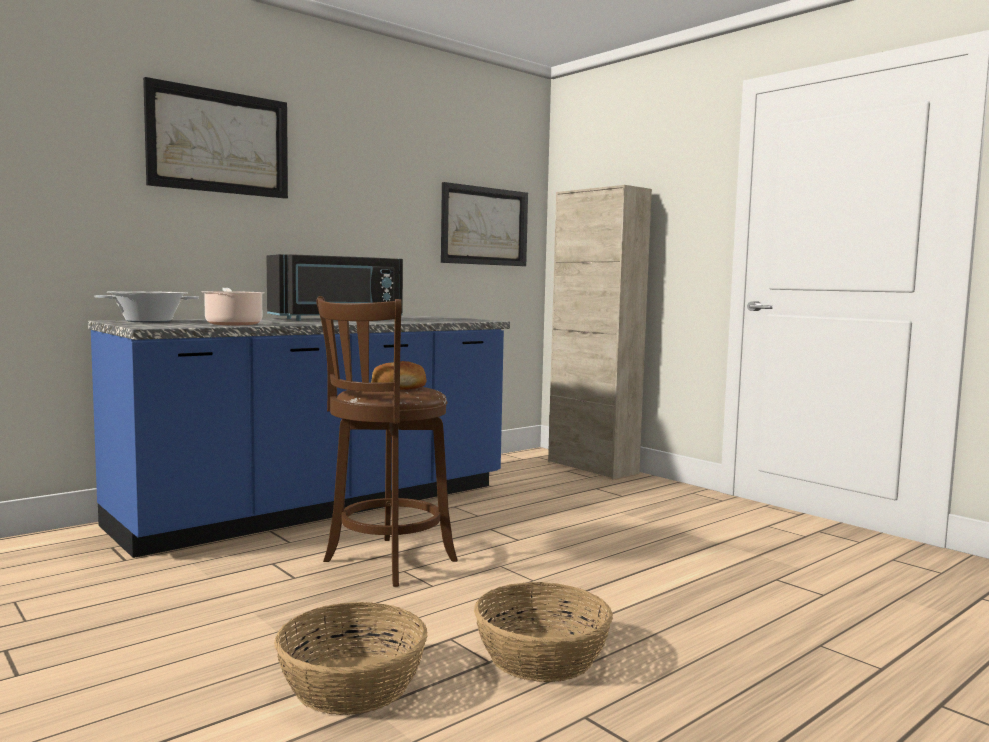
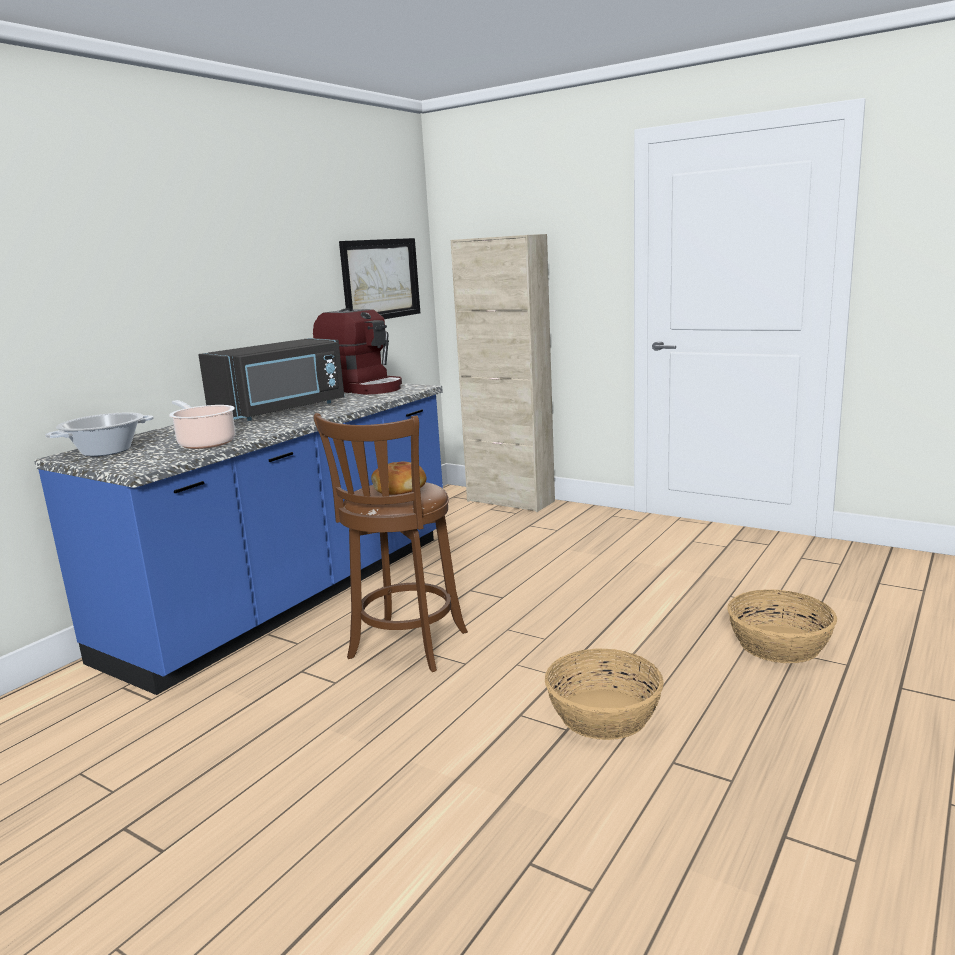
camera: 15 degrees left, 10 degrees up
(219, 142) = (126, 236): picture -> none
(351, 685) = (473, 781): basket -> basket (779, 645)
(435, 318) = (363, 388): none -> coffee machine

